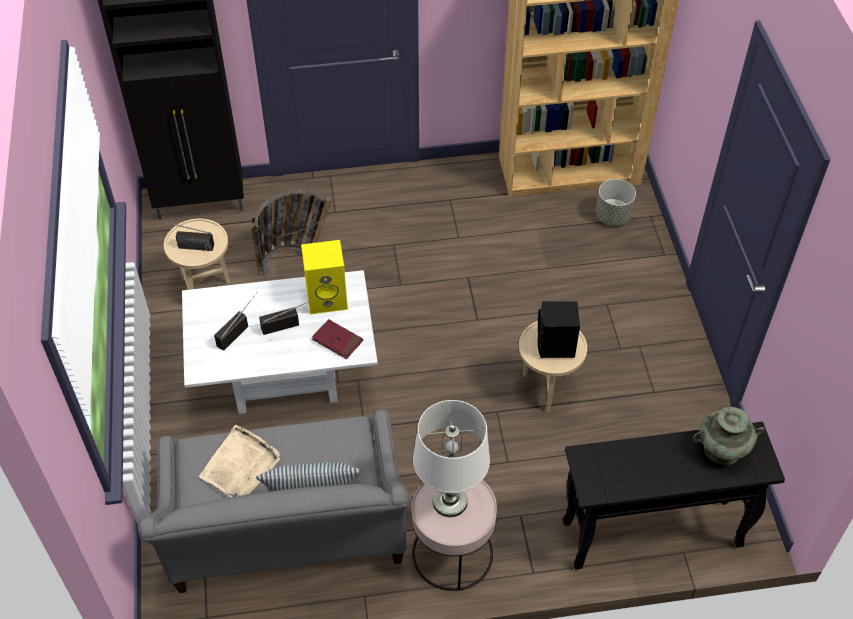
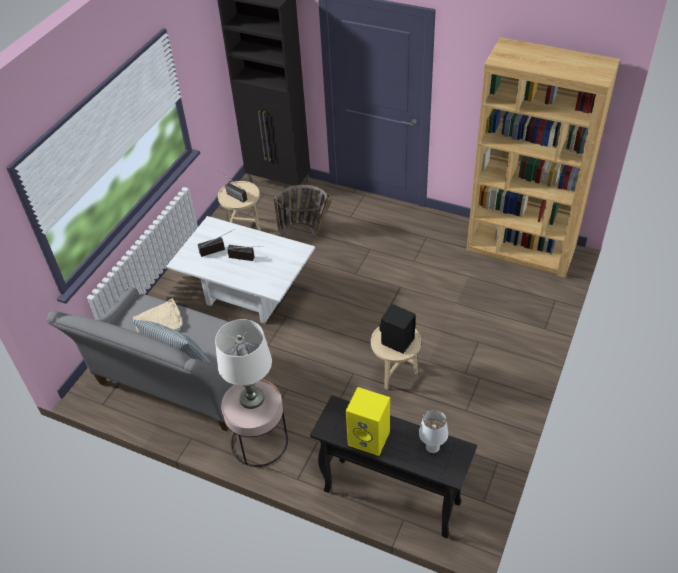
camera: 35 degrees right, 5 degrees down
(328, 298) = (281, 253): yellow speaker -> yellow speaker (370, 438)
(337, 340) = (266, 279): red book -> none
(613, 216) = (528, 289): grey planter -> none
(722, 449) = (432, 448): turquoise vase -> white table lamp

